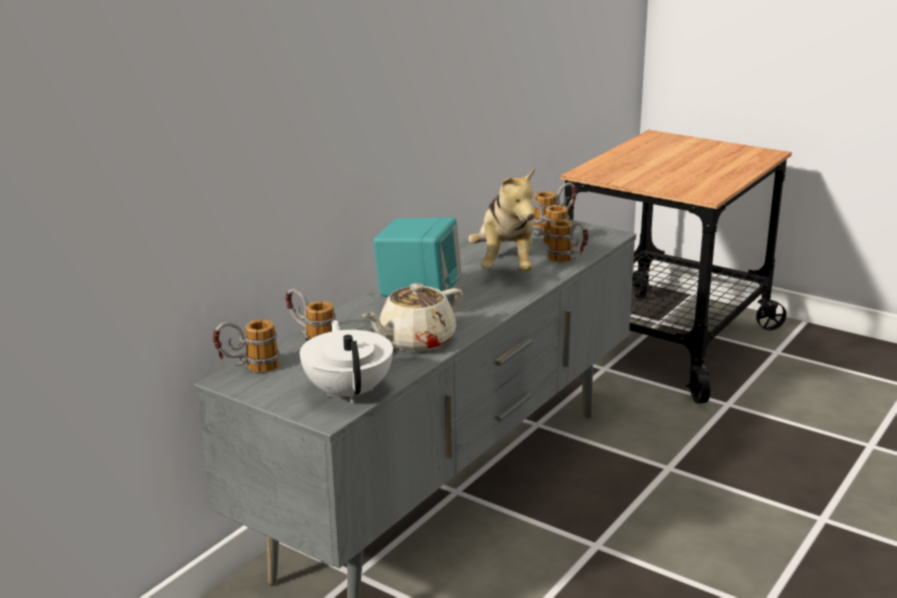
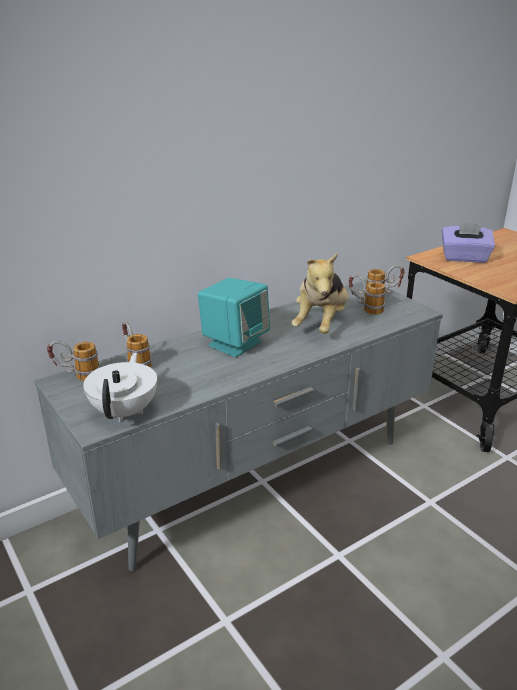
camera: 20 degrees right, 5 degrees up
(415, 341) = (206, 377): beige teapot -> none
(568, 261) = (371, 329): mug -> none
(629, 168) = (464, 258): none -> purple tissue box

